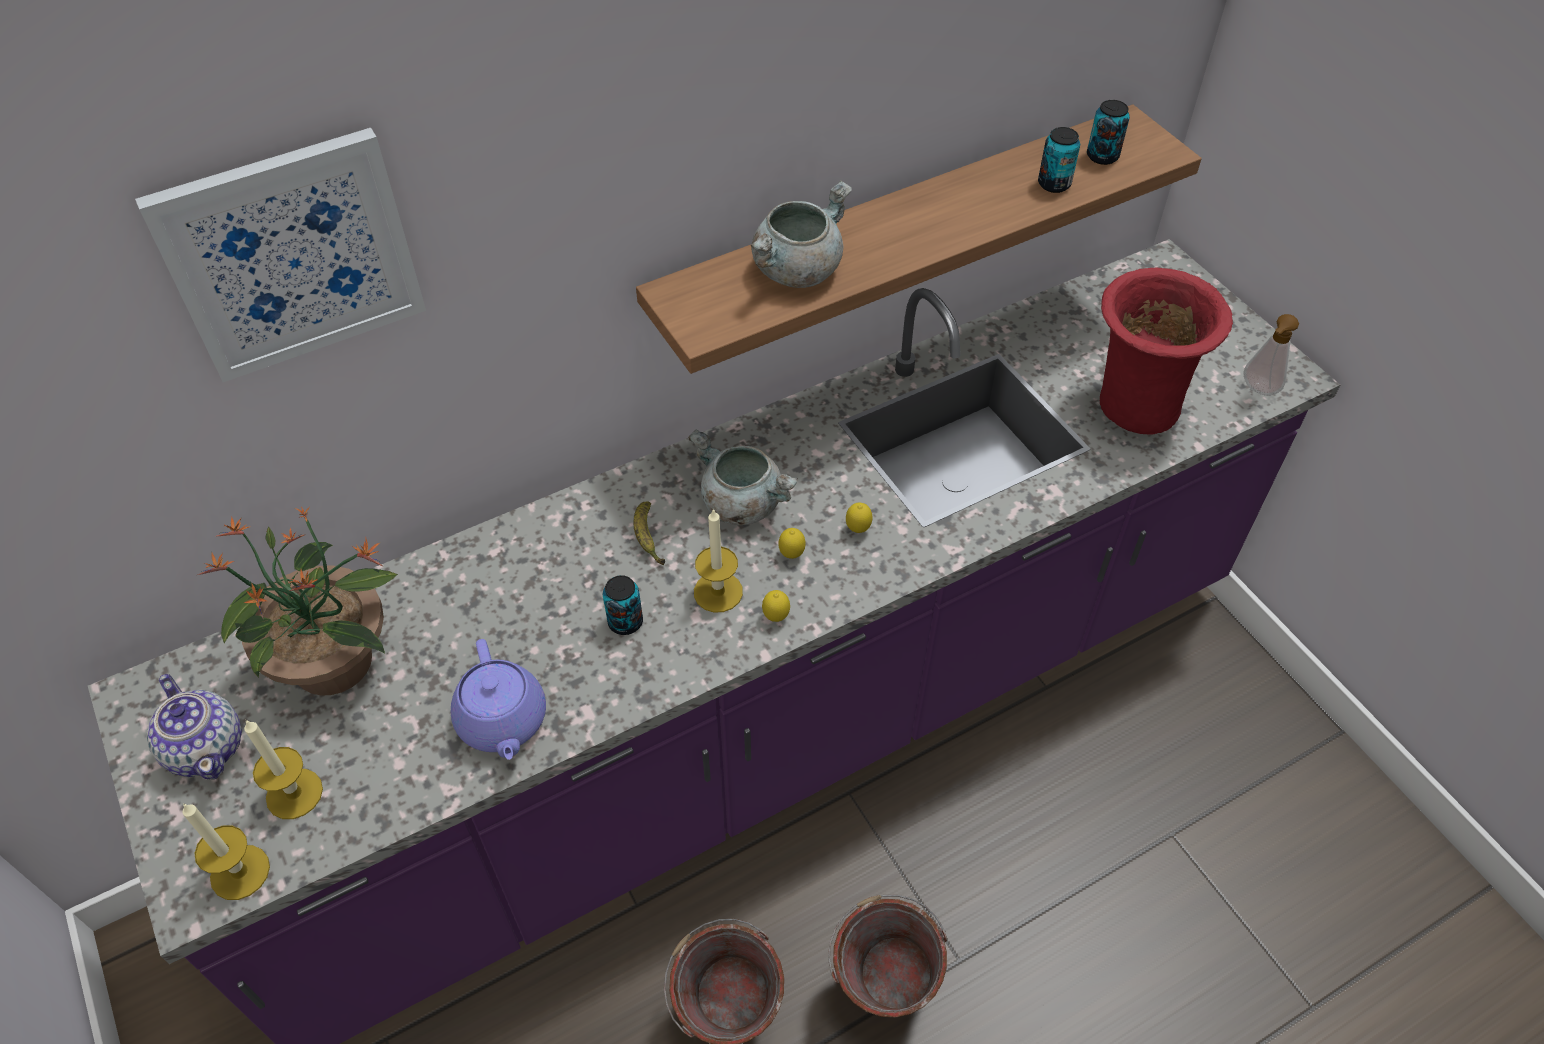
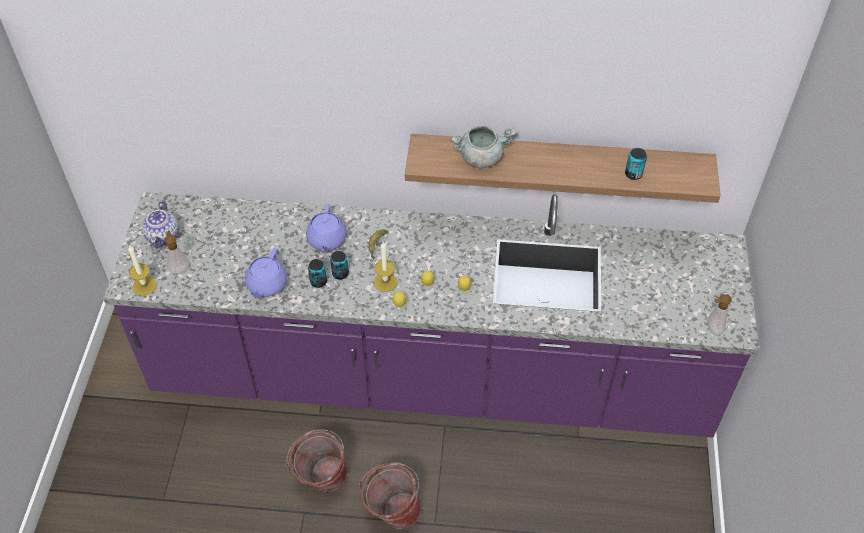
camera: 35 degrees right, 0 degrees up
(291, 255) = (260, 64): picture -> none
(294, 793) = (179, 269): candle -> soap dispenser
(334, 663) = (226, 230): potted plant -> none
(550, 577) = (327, 240): none -> purple teapot
(741, 503) = (425, 252): grey cooking pot -> none
(1102, 156) = (671, 172): can -> can (318, 282)
(1134, 407) = (641, 304): red vase -> none

